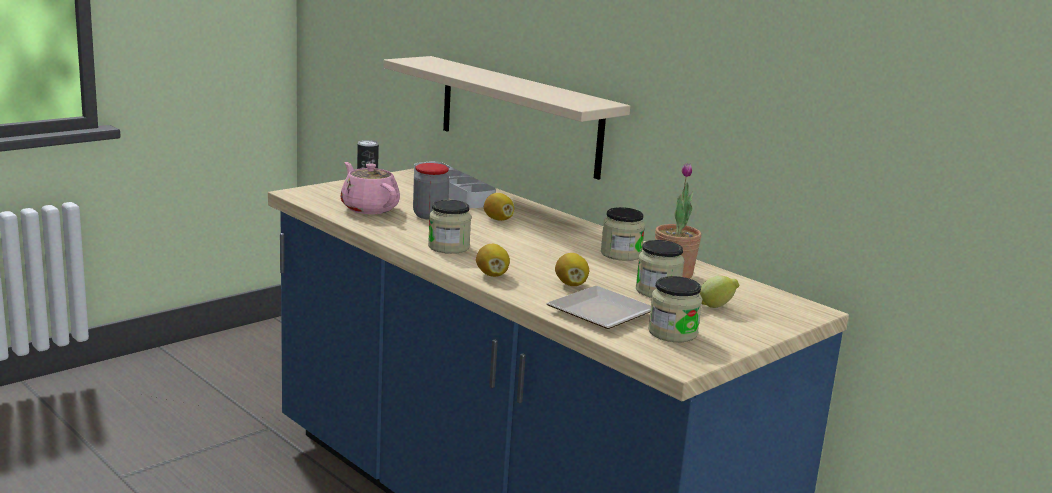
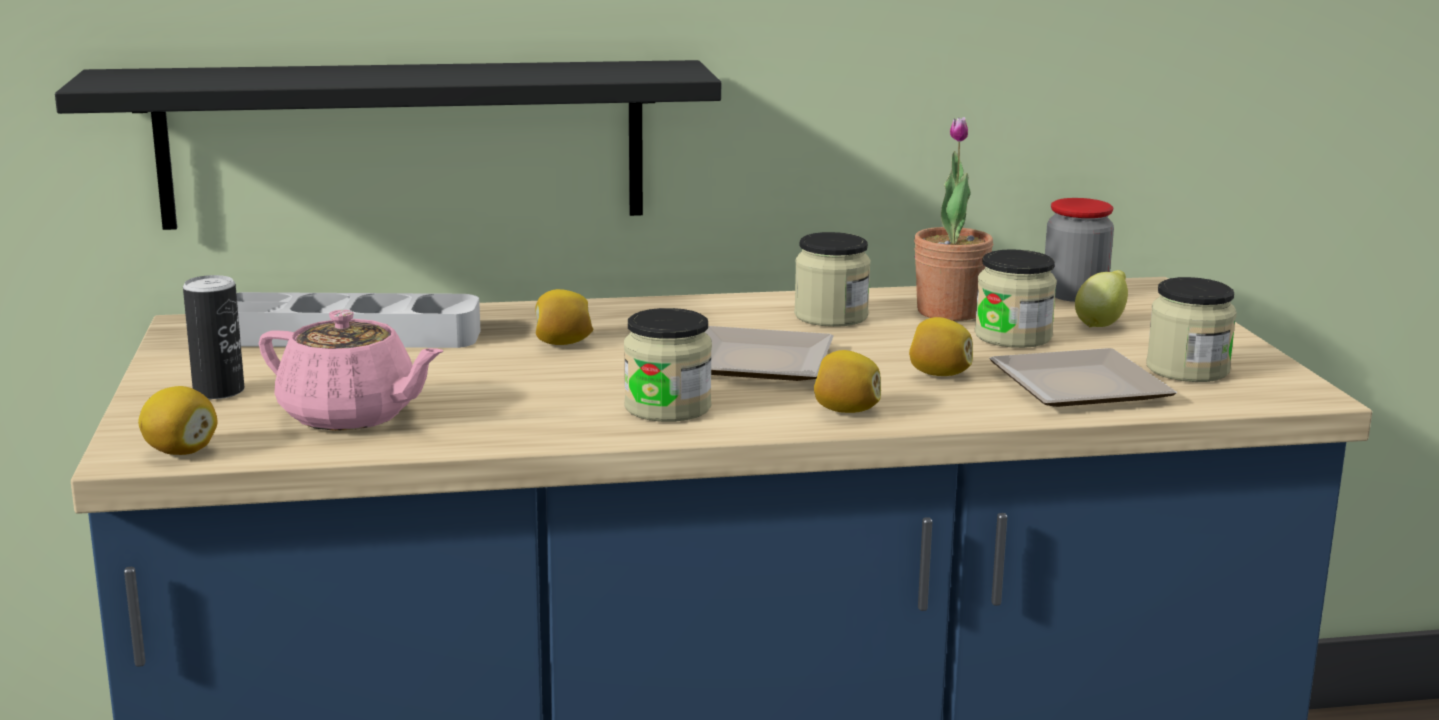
camera: 55 degrees left, 0 degrees up
(305, 197) = (180, 451): none -> lemon
(369, 208) = (351, 416): pink teapot -> pink teapot turned 150 degrees counterclockwise
(430, 215) = (469, 382): jar -> jar (1074, 295)
(519, 116) = (404, 143): beige shelf -> black shelf
(528, 253) = (763, 365): none -> plate

